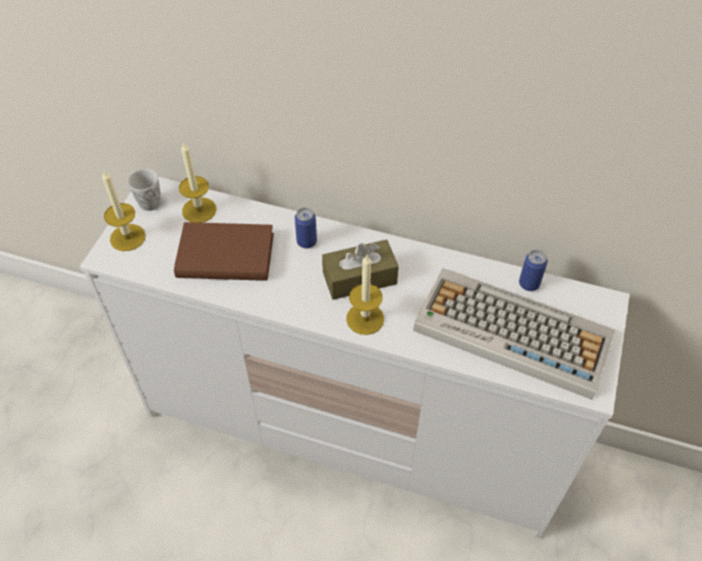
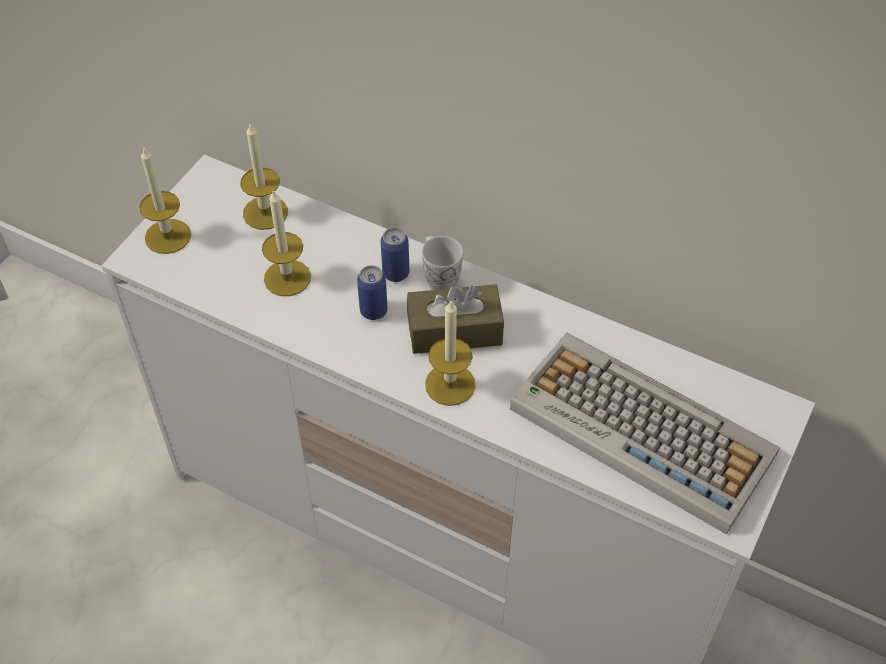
camera: 10 degrees right, 0 degrees up
(147, 200) = (202, 191): white mug -> white mug (439, 277)
(225, 256) = (287, 278): brown book -> candle
(529, 284) = (679, 370): can -> can (373, 311)

